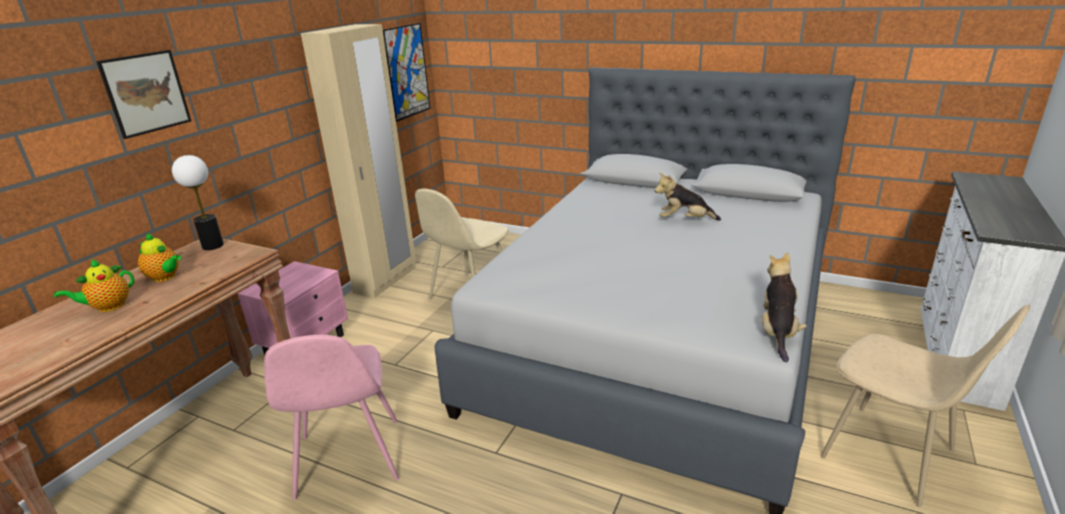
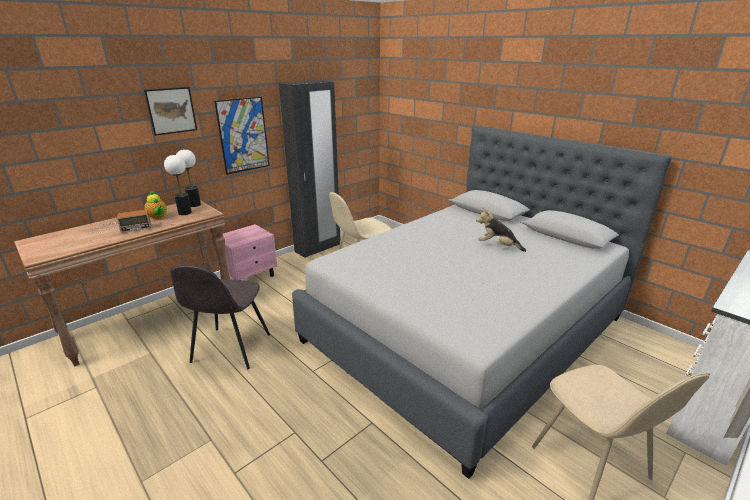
camera: 20 degrees right, 0 degrees up
(108, 307) = (120, 227): teapot -> radio
(208, 261) = (185, 213): none -> table lamp
(348, 460) = (230, 349): pink chair -> grey chair
(386, 280) = (318, 248): beige wardrobe -> black wardrobe
(407, 72) = (358, 114): picture -> picture (243, 135)
(777, 332) = (494, 340): plush toy -> none

